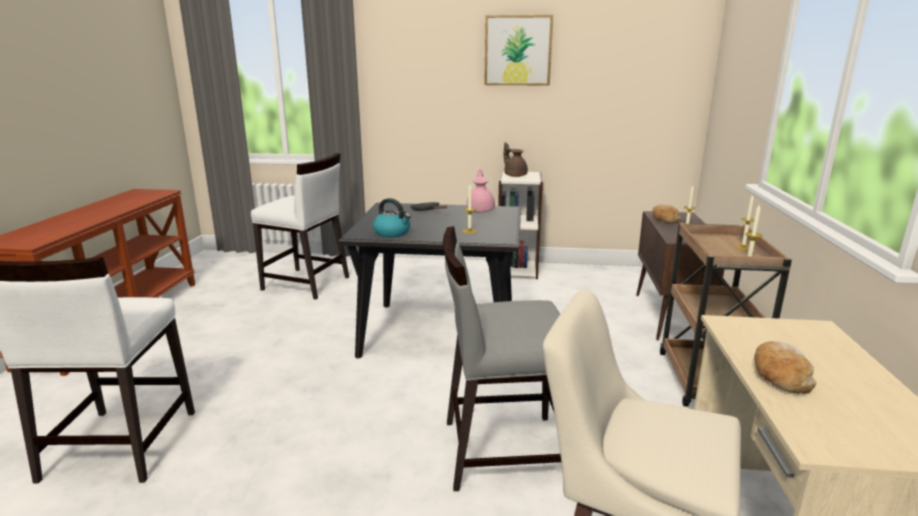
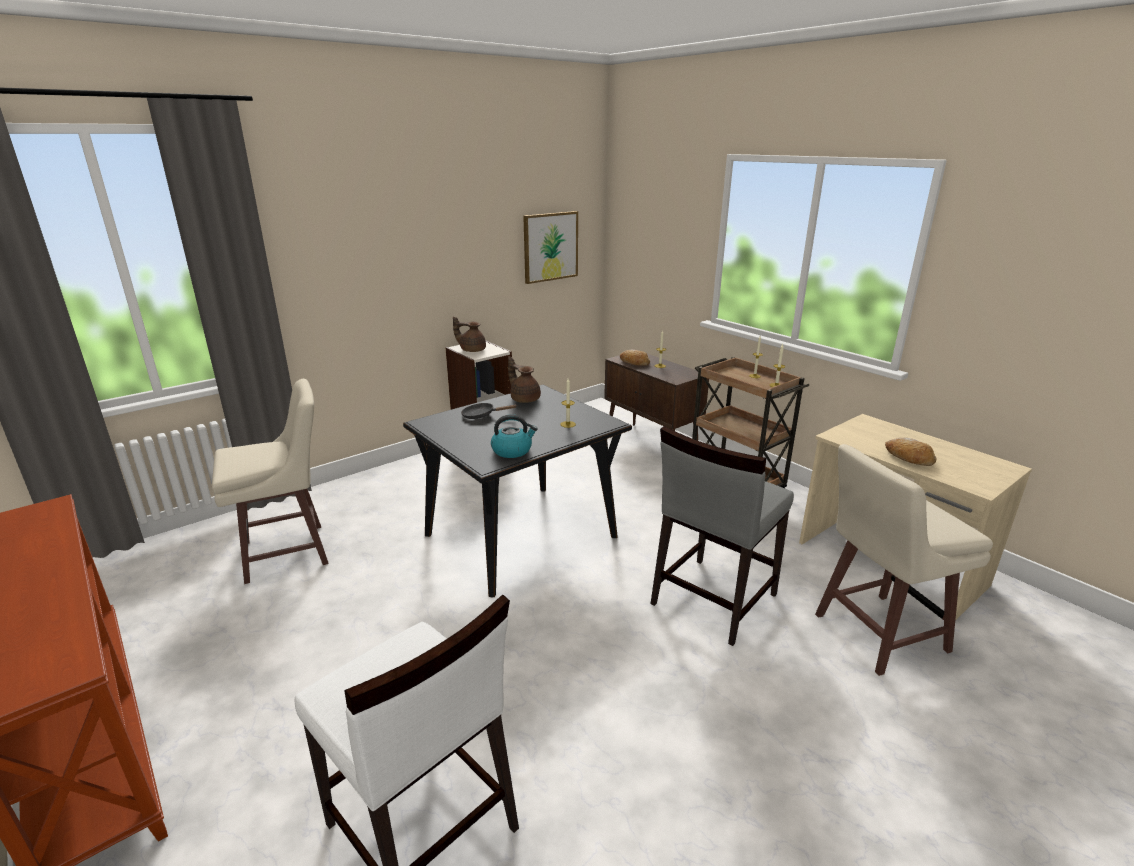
camera: 45 degrees left, 5 degrees up
(306, 284) = (289, 552): white chair -> beige stool
(481, 210) = (524, 399): pink teapot -> brown teapot
(518, 50) = (447, 214): picture -> picture (550, 247)

